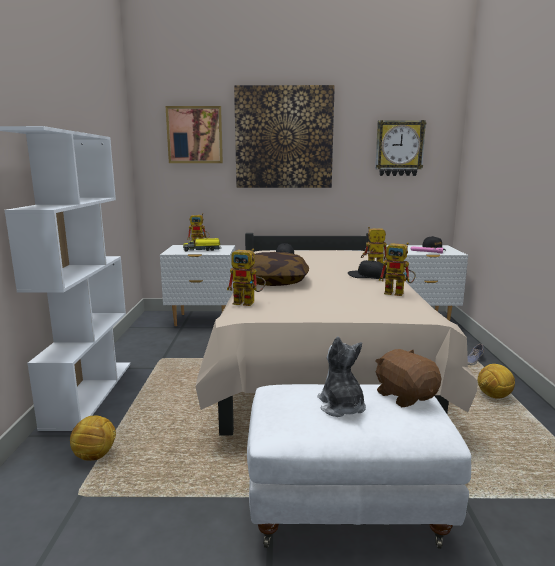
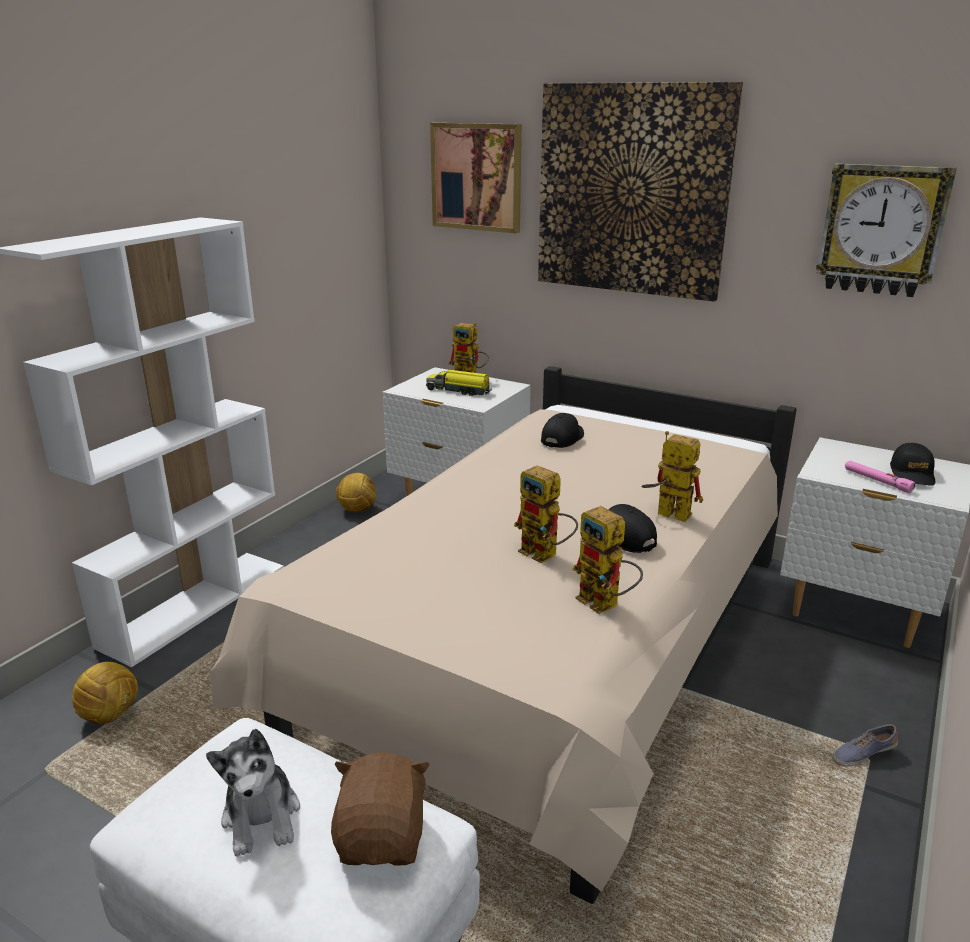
camera: 30 degrees right, 10 degrees up
(249, 303) = (333, 557): toy robot -> toy robot (546, 555)
(274, 281) = (445, 509): pillow -> none
(341, 406) = (262, 816): plush toy -> plush toy turned 150 degrees clockwise
(494, 396) = (800, 860): football -> football (357, 510)

